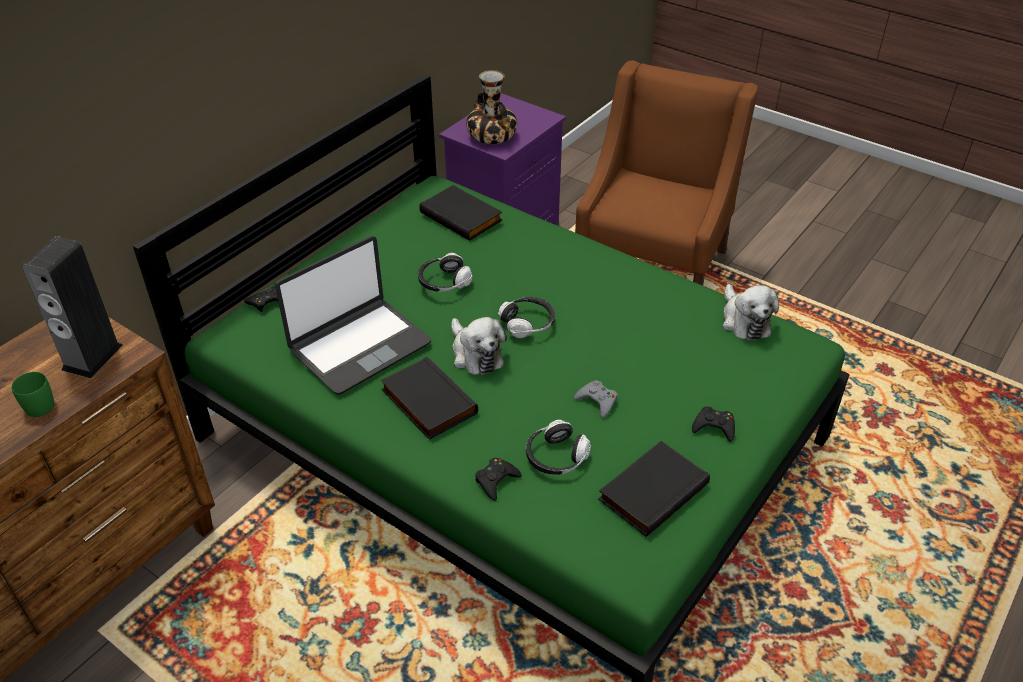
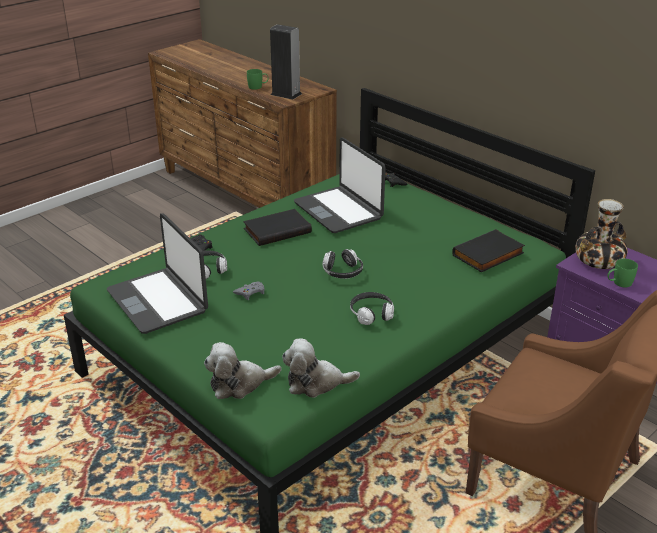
camera: 100 degrees right, 10 degrees down
(444, 282) = (399, 242): headphones -> headphones (371, 314)
(475, 354) = (317, 250): plush toy -> plush toy (239, 384)
(530, 128) = (619, 283): none -> green mug
(652, 490) = (158, 301): black book -> laptop
(714, 427) = (199, 338): black game controller -> none

